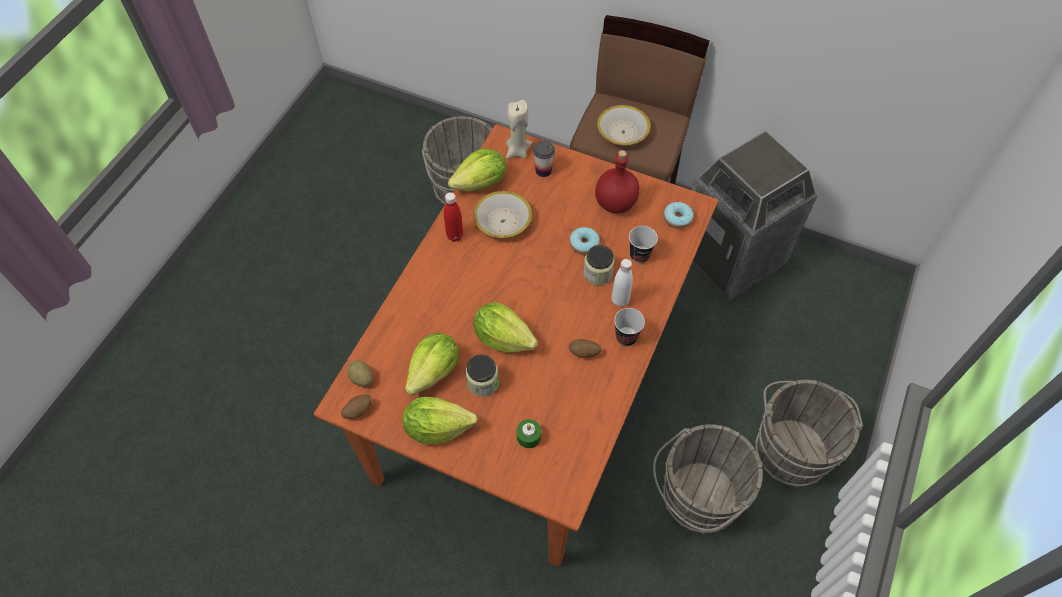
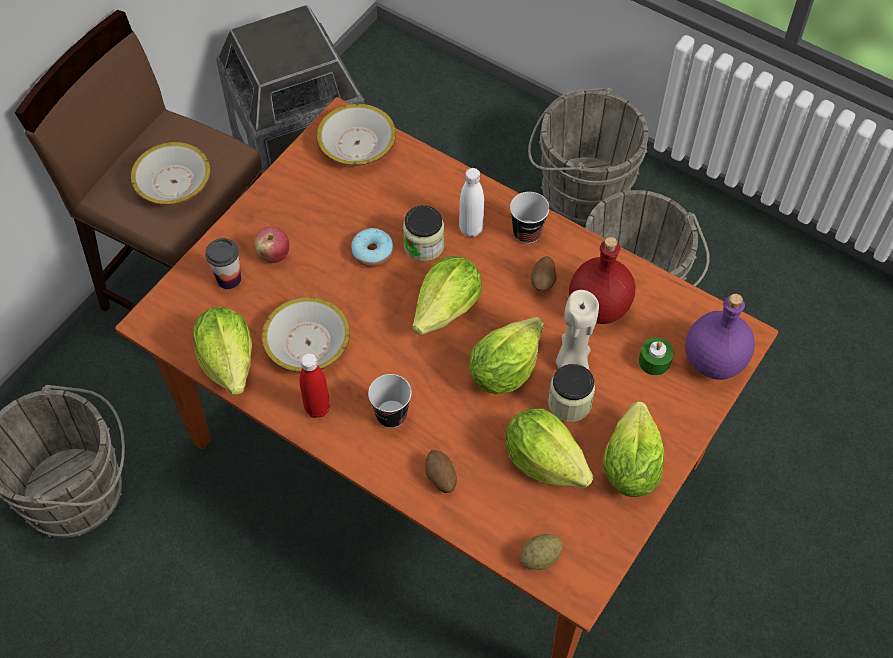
camera: 80 degrees left, 0 degrees up
(358, 411) = (592, 566): potato -> potato (440, 478)
(517, 151) = (181, 306): beige candle -> beige candle (572, 358)
(537, 479) = (712, 361): none -> purple bottle
(546, 296) = (447, 309): none -> lettuce
(567, 190) = (273, 255): none -> apple
(616, 203) = (312, 204): red bottle -> red bottle (598, 306)
(640, 255) = (405, 194): cup -> cup (391, 415)
(677, 218) = (357, 144): donut -> bowl

